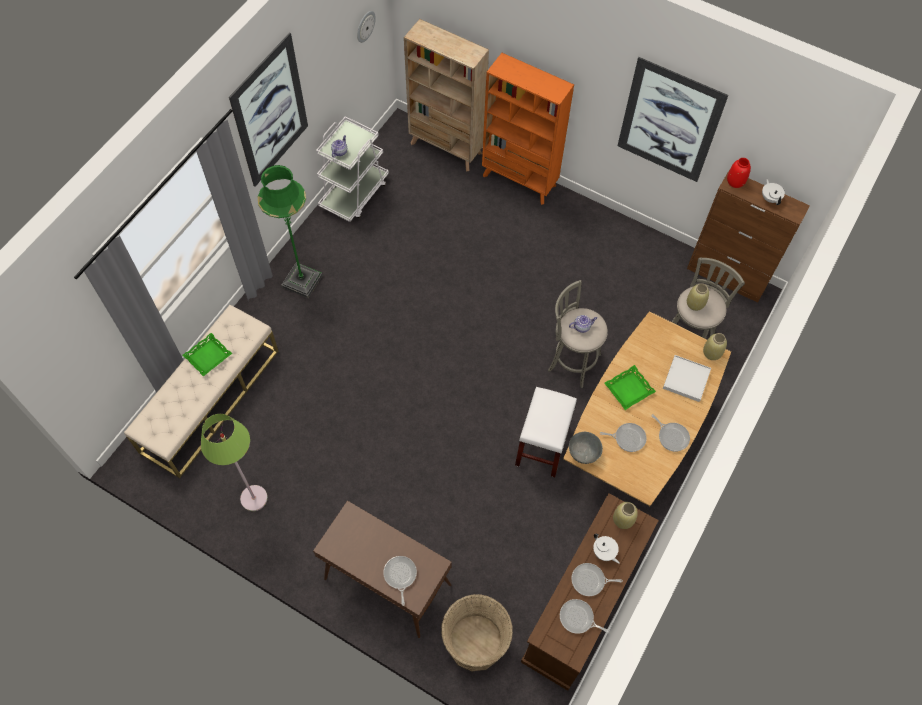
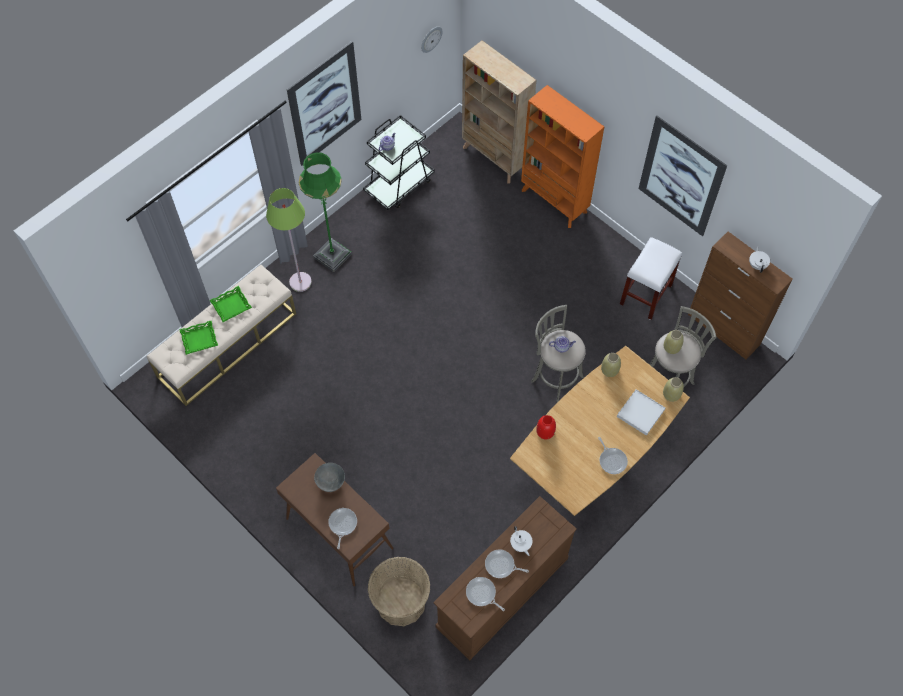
camera: 15 degrees right, 0 degrees up
(254, 498) = (244, 437): green floor lamp -> green floor lamp (300, 282)
(354, 194) = (399, 185): white cart -> black cart
(542, 447) = (506, 448): white stool -> white stool (646, 295)
(583, 454) = (528, 458): grey bowl -> grey bowl (331, 483)
(623, 520) = (545, 521): beige vase -> beige vase (609, 370)
(628, 438) = (572, 453): frying pan -> none
(629, 389) = (586, 411): green tray -> green tray (199, 339)
(735, 181) = (729, 243): red vase -> red vase (545, 432)

